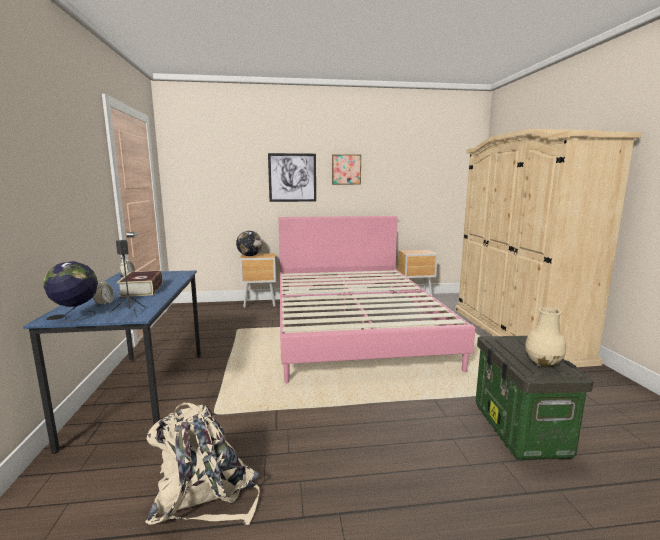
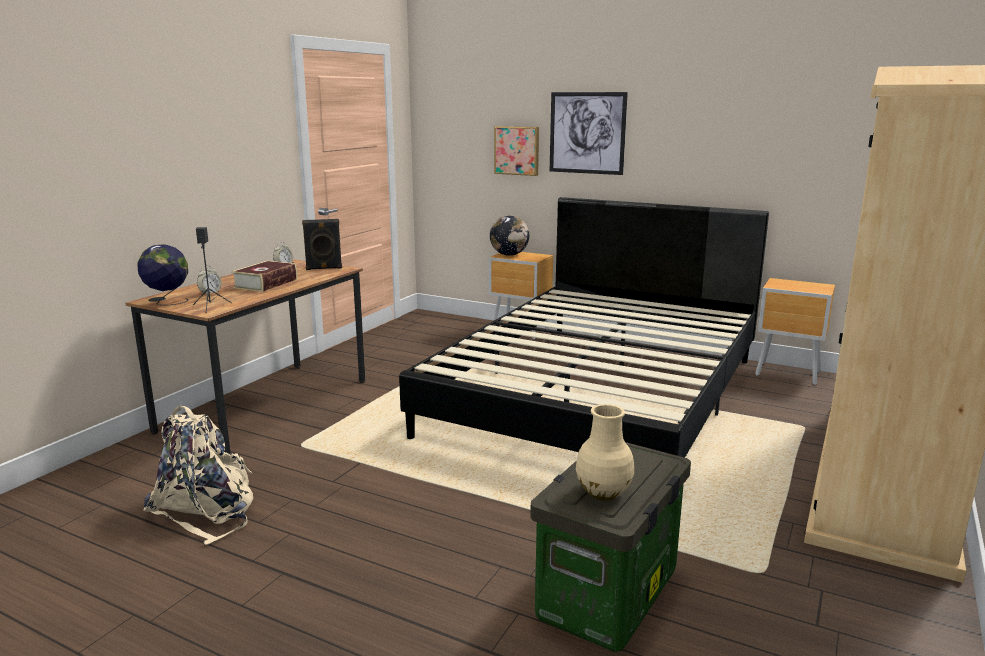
camera: 35 degrees right, 5 degrees up
(142, 394) = (267, 405): blue desk -> brown desk
(167, 274) = (324, 268): none -> black speaker
(346, 169) = (679, 120): picture -> picture (517, 150)
(353, 327) = (600, 395): pink bed -> black bed

